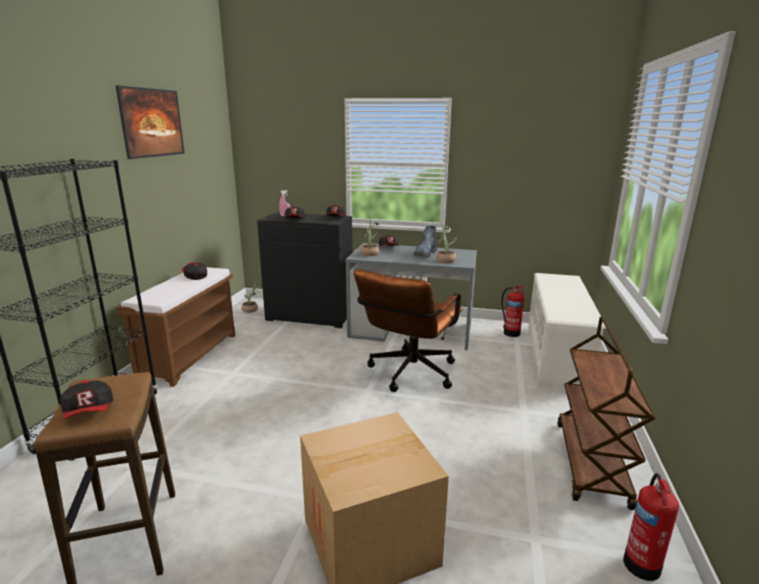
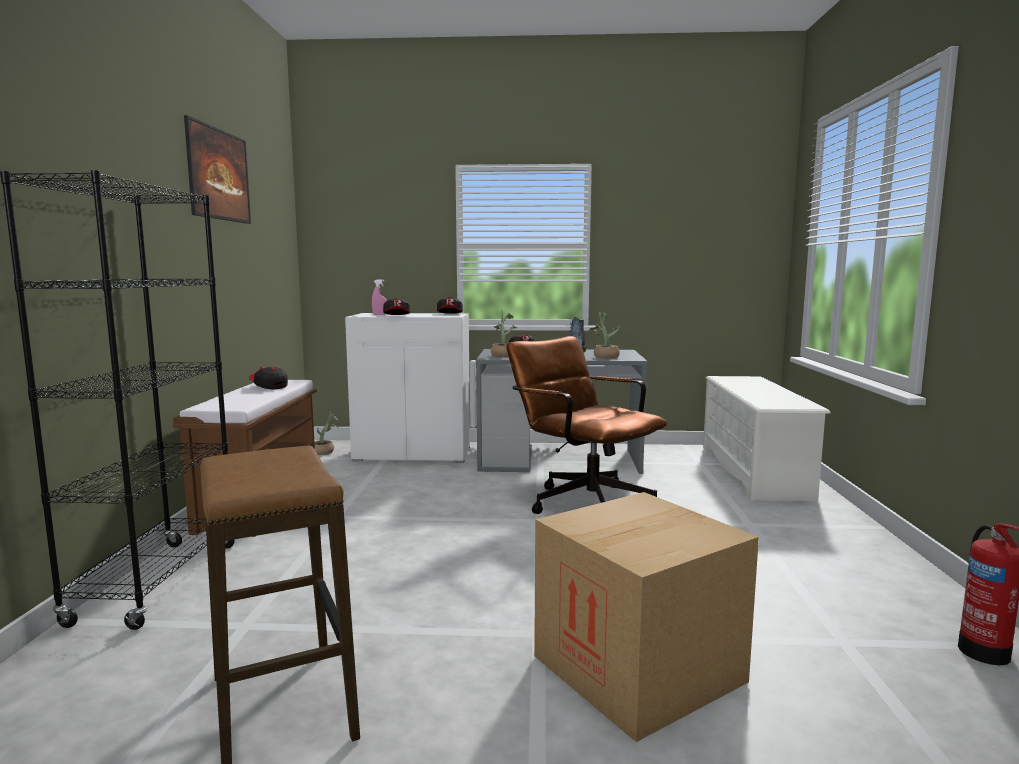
camera: 10 degrees left, 10 degrees down
(89, 412) = (262, 478): cap -> none
(310, 316) = (413, 454): black cabinet -> white cabinet
(408, 375) = (583, 501): brown office chair -> brown office chair turned 120 degrees clockwise
(511, 333) = (686, 454): fire extinguisher -> none
(591, 464) = (863, 566): brown cart -> none

